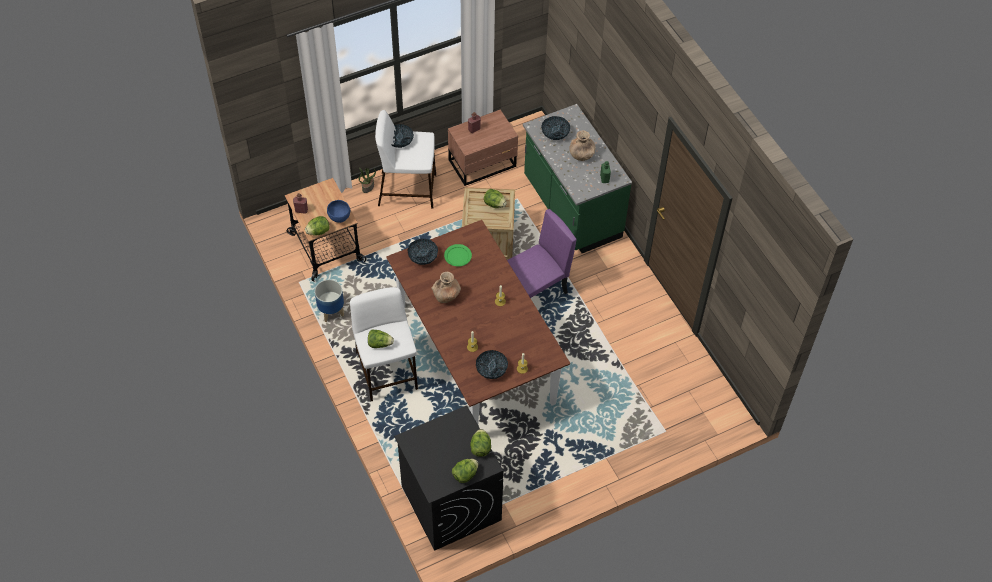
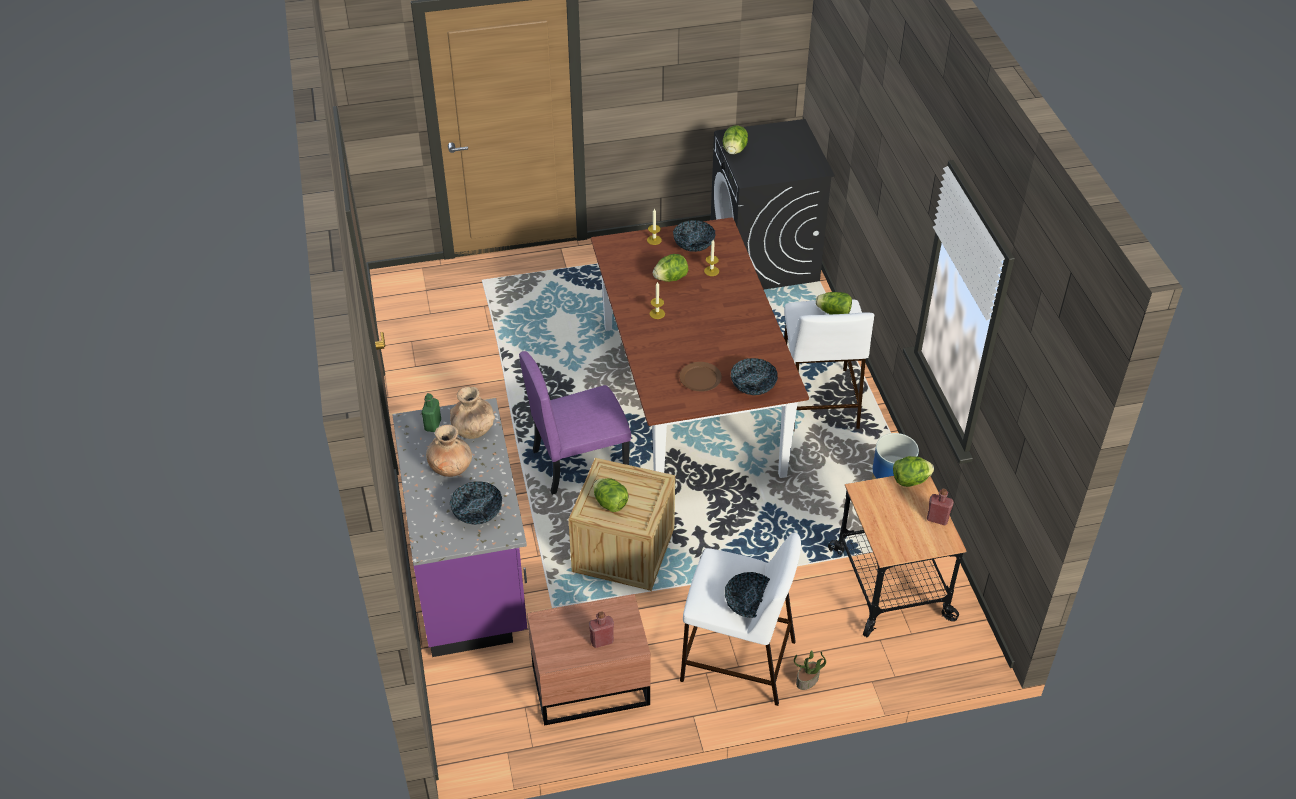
camera: 165 degrees left, 10 degrees down
(339, 218) = (873, 496): blue bowl -> none
(446, 295) = (730, 332): brown vase -> brown vase (473, 430)
(457, 256) = (700, 378): green plate -> brown plate
(465, 474) = (758, 133): lettuce -> lettuce (670, 278)
(571, 208) = (470, 573): green counter -> purple counter

